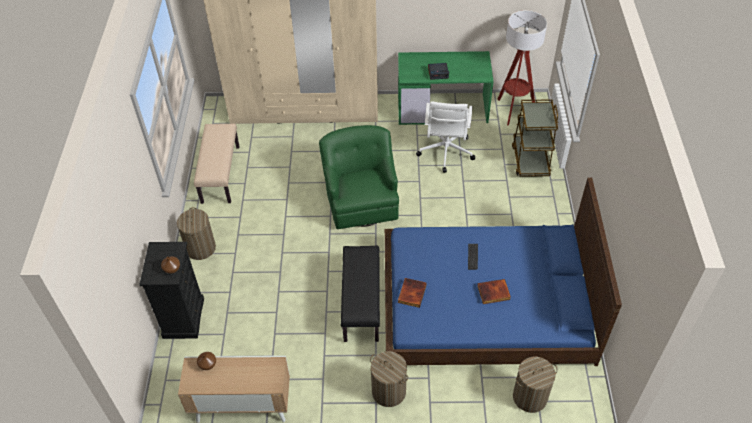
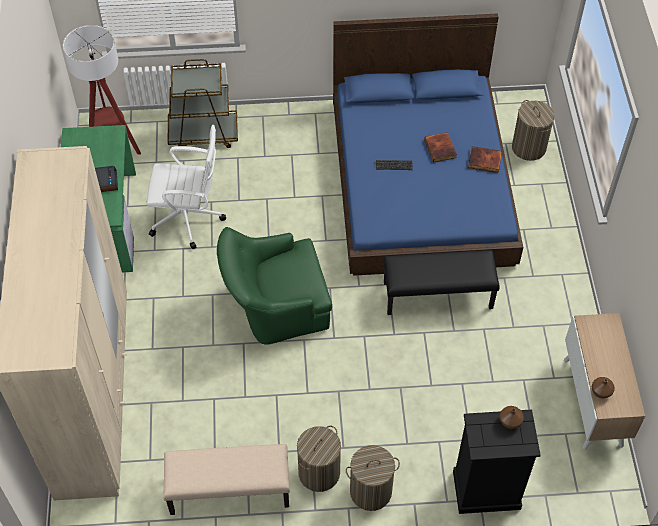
camera: 95 degrees left, 5 degrees up
(389, 391) = (546, 263): laundry basket -> laundry basket (319, 472)
(411, 293) = (452, 220): book -> book (484, 161)

